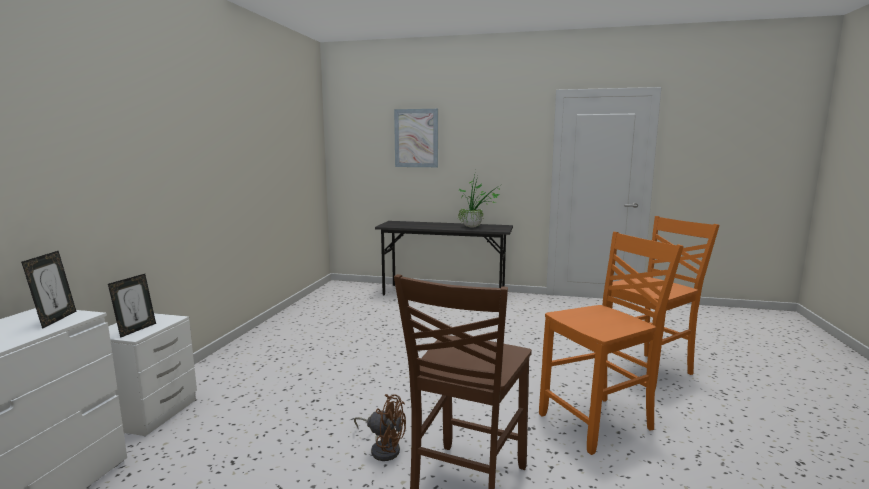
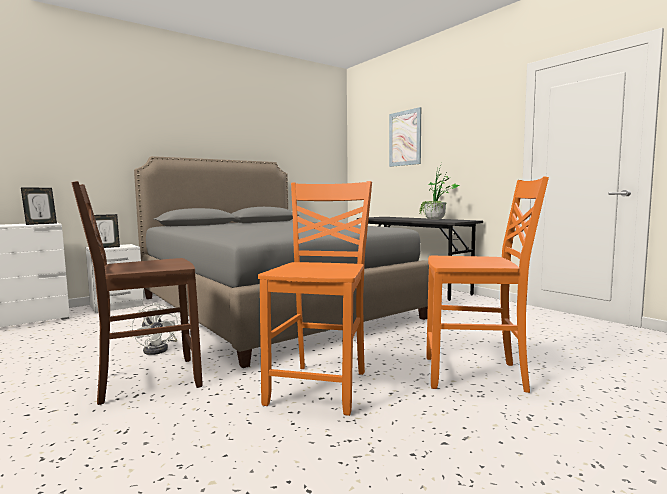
camera: 40 degrees right, 5 degrees down
(370, 354) = (271, 307): none -> grey bed
(383, 448) = (159, 349): brown fan -> white fan
(599, 423) = (321, 387): orange chair -> orange chair turned 90 degrees counterclockwise

